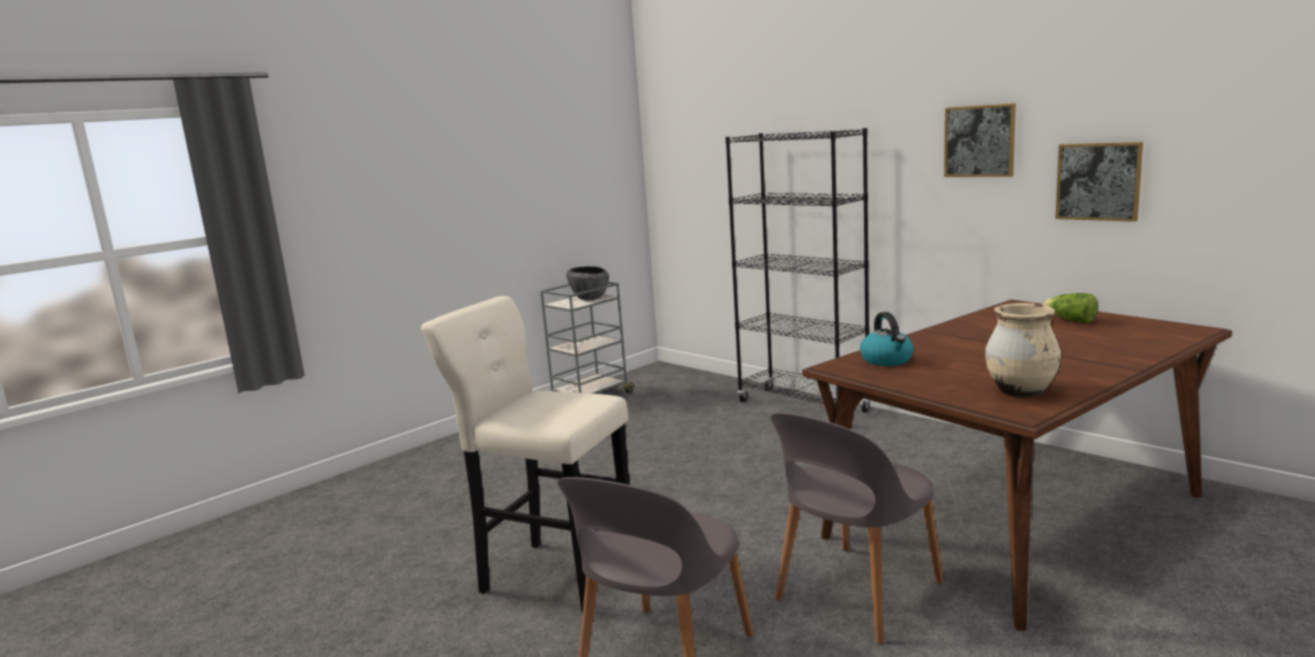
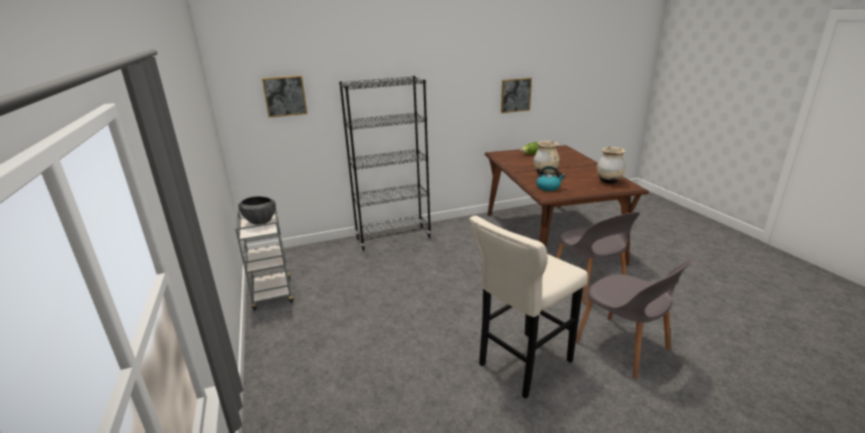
camera: 65 degrees left, 10 degrees up
(966, 347) = (545, 173): none -> beige vase
(979, 141) = (468, 80): picture -> picture (285, 96)

